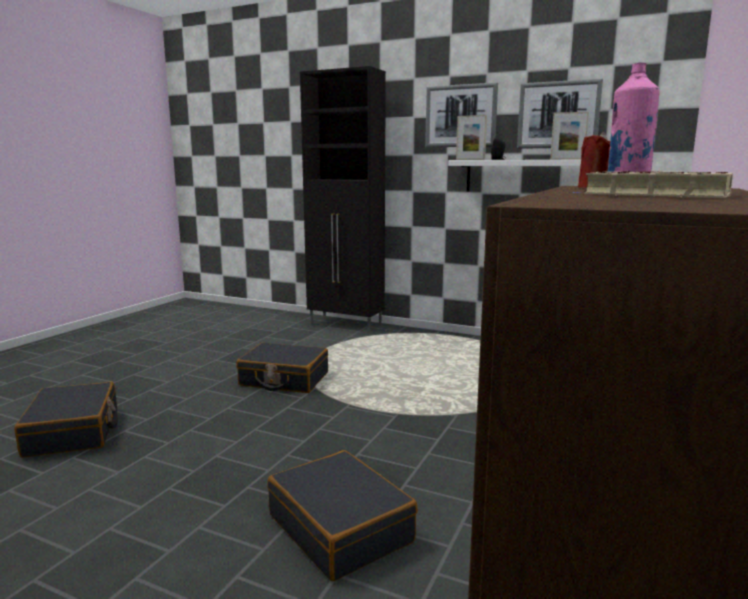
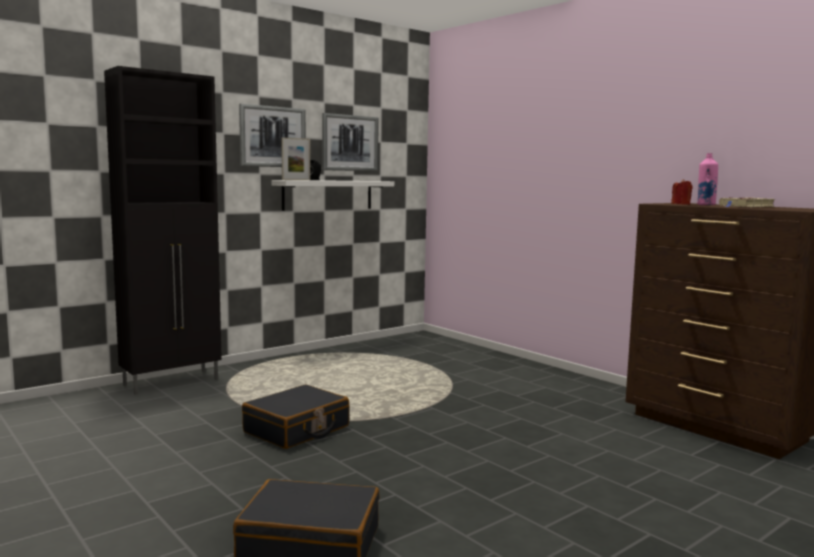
camera: 65 degrees left, 5 degrees down
(341, 528) = (584, 451): black suitcase -> none
(567, 159) = (366, 180): picture frame -> none

